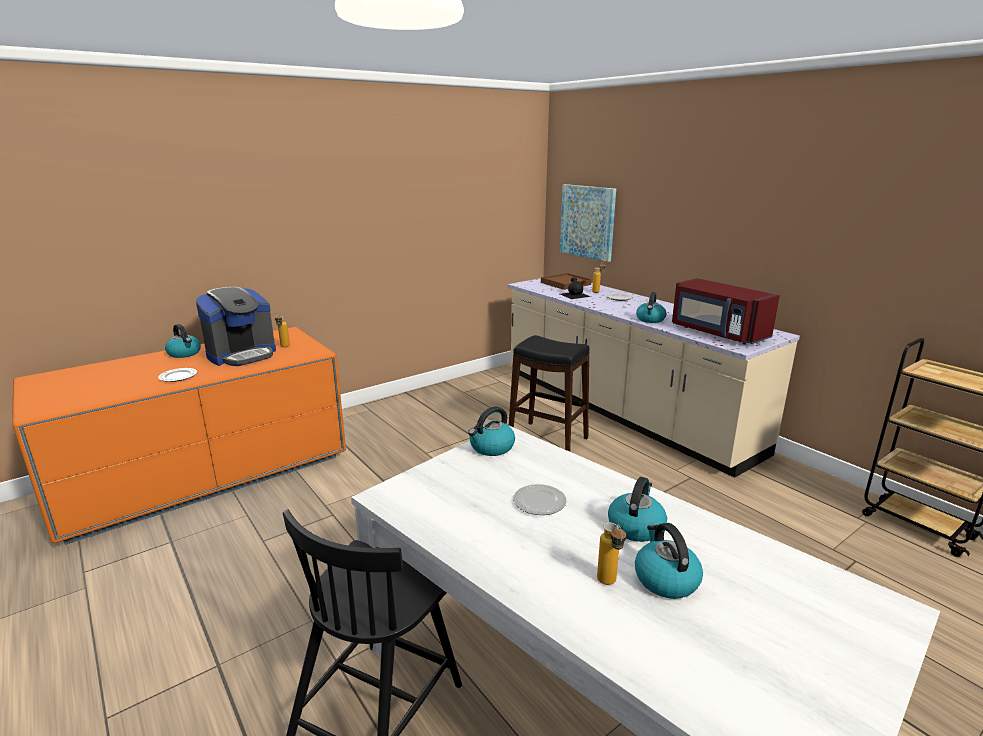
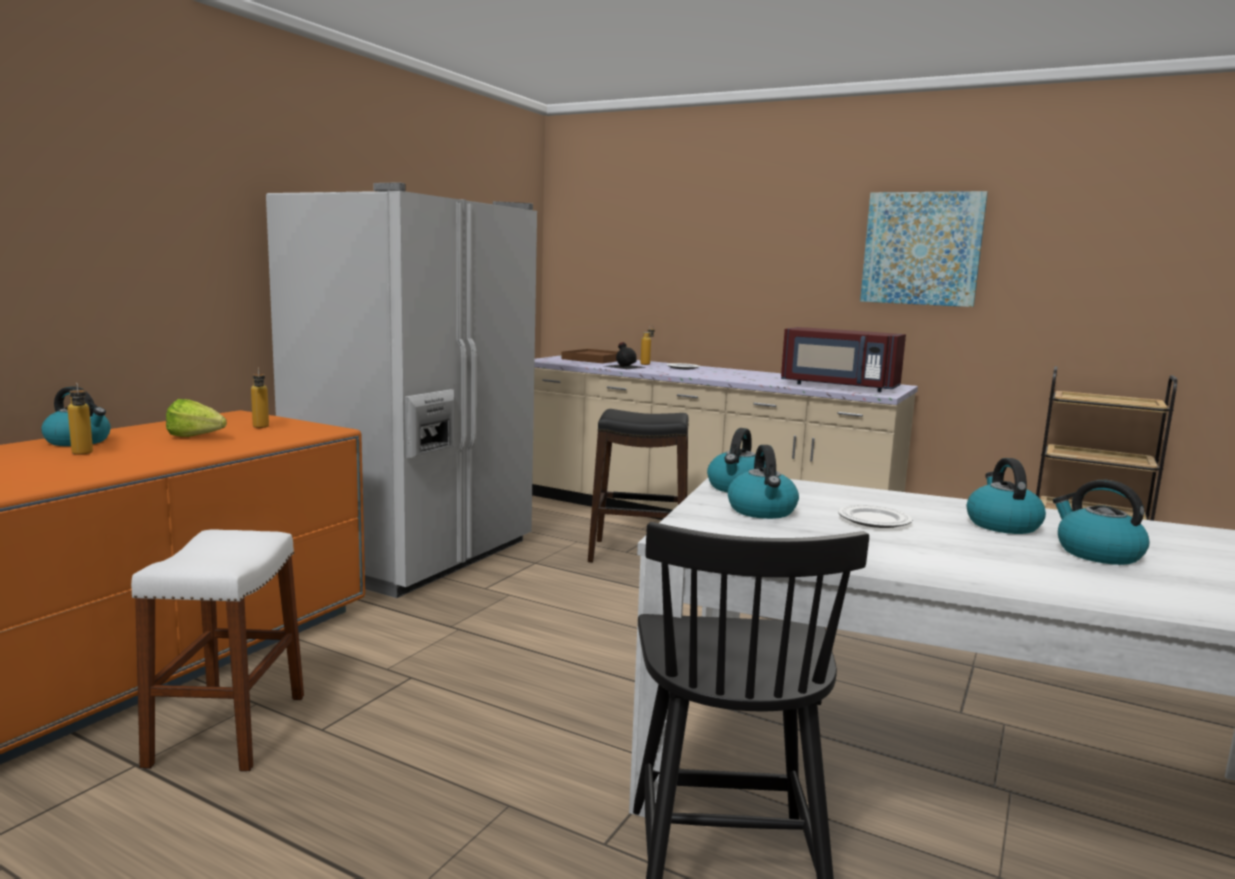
camera: 25 degrees left, 10 degrees down
(178, 377) = (115, 463): plate -> none
(223, 529) = (228, 729): none -> white stool
(242, 355) = (199, 438): coffee machine -> lettuce
(407, 417) = (415, 553): none -> white fridge
(587, 222) = (613, 280): picture -> picture (921, 249)
(609, 584) = (1057, 564): bottle -> bottle (83, 454)
(650, 320) = (750, 380): kettle -> kettle (762, 511)

